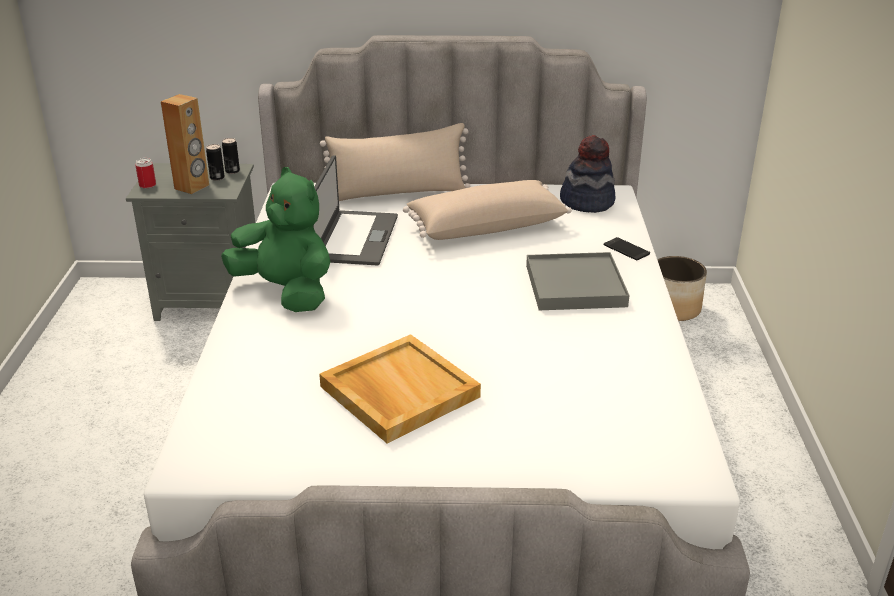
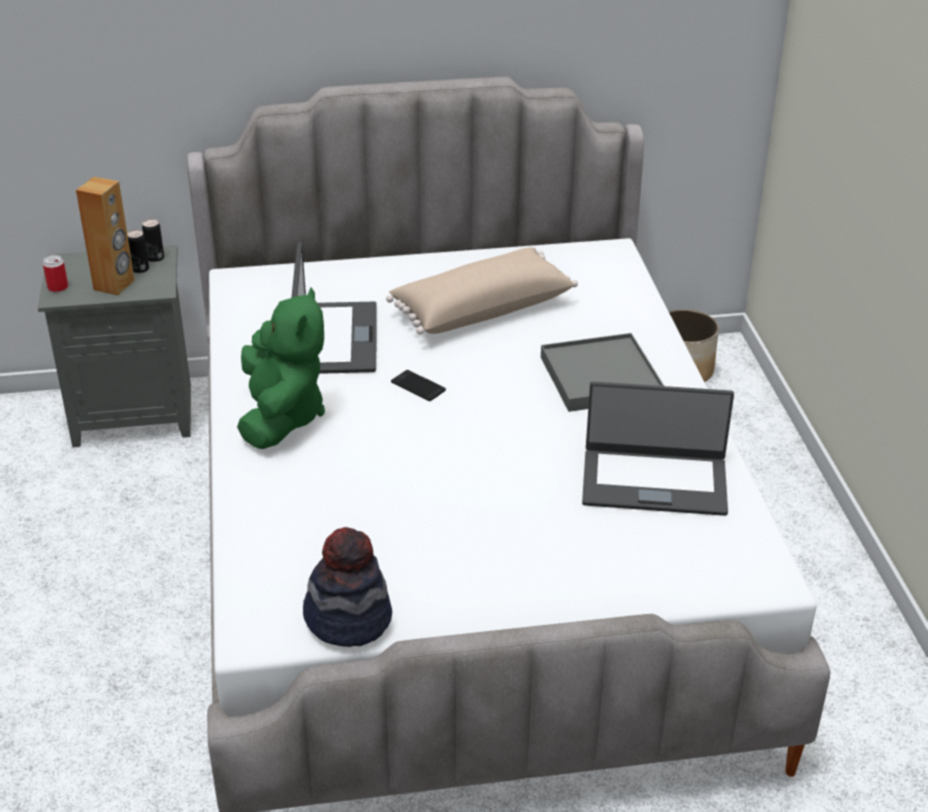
camera: 10 degrees left, 5 degrees up
(286, 292) = (281, 417): green plush toy -> green plush toy turned 60 degrees clockwise
(398, 193) = (366, 272): beige pillow -> none
(398, 391) = (446, 525): beige tray -> none
(587, 202) = (587, 266): hat -> hat (348, 618)
(602, 374) = (654, 481): none -> laptop
(626, 249) = (645, 325): phone -> phone (418, 386)

